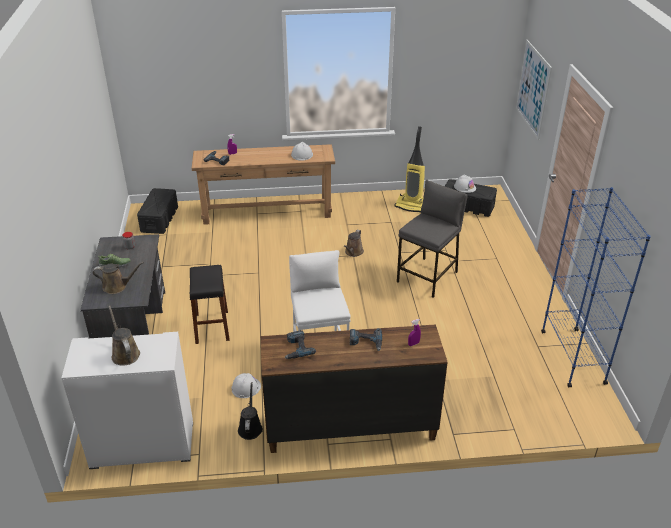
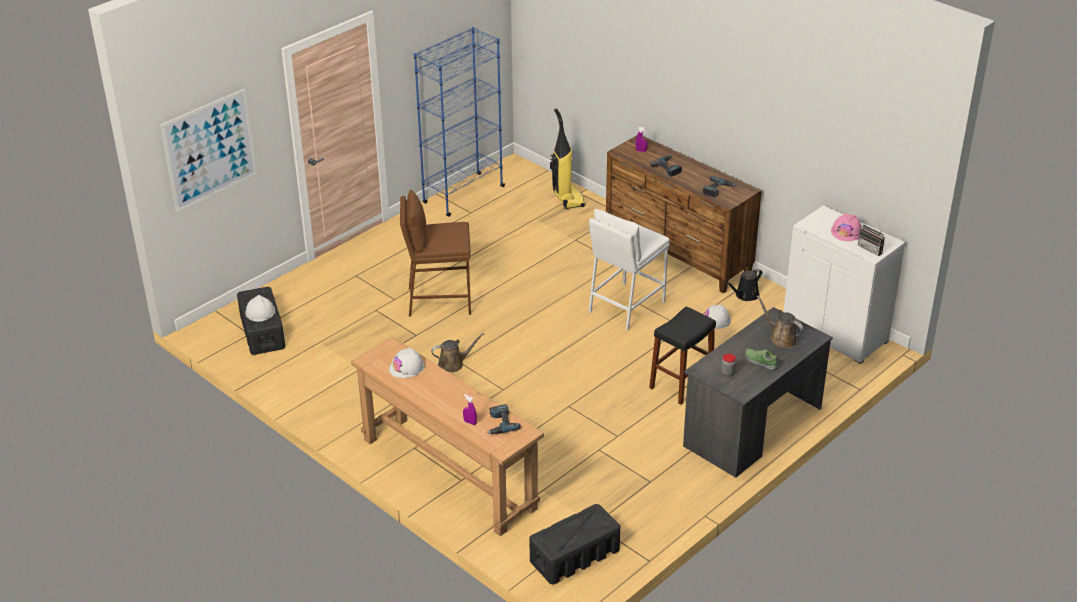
camera: 130 degrees left, 0 degrees up
(87, 350) = (872, 249): none -> radio
(125, 353) = (846, 232): brown watering can -> pink hard hat
(411, 206) = (305, 370): vacuum cleaner -> vacuum cleaner (567, 198)
(428, 277) = (439, 300): grey stool -> brown stool

